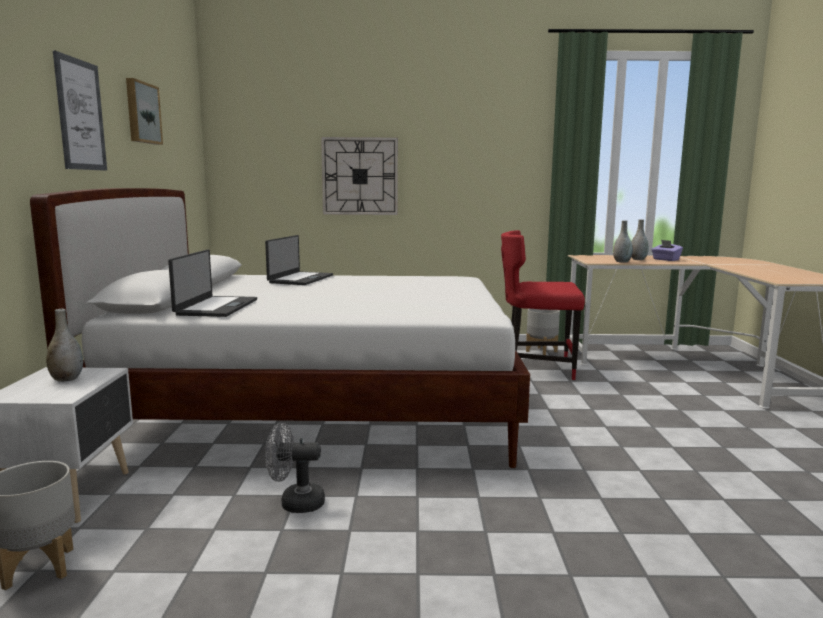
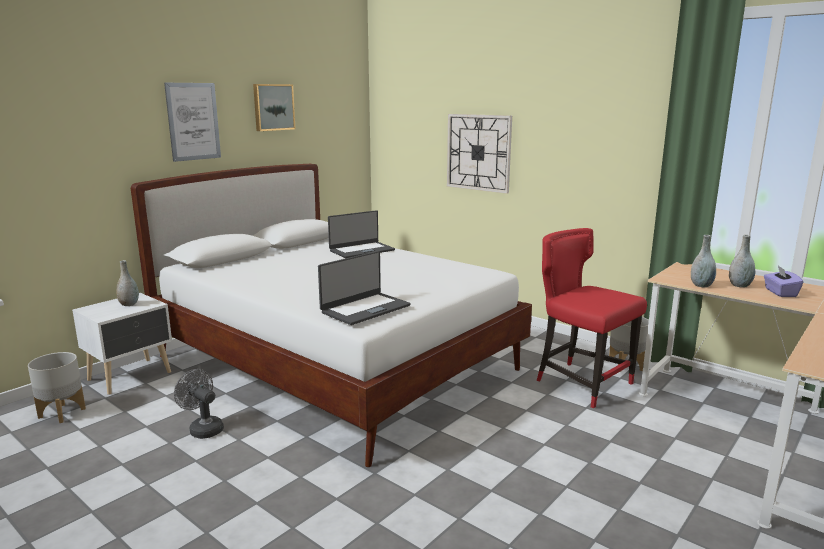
camera: 40 degrees right, 5 degrees up
(216, 307) = (237, 270): laptop -> laptop (365, 309)

